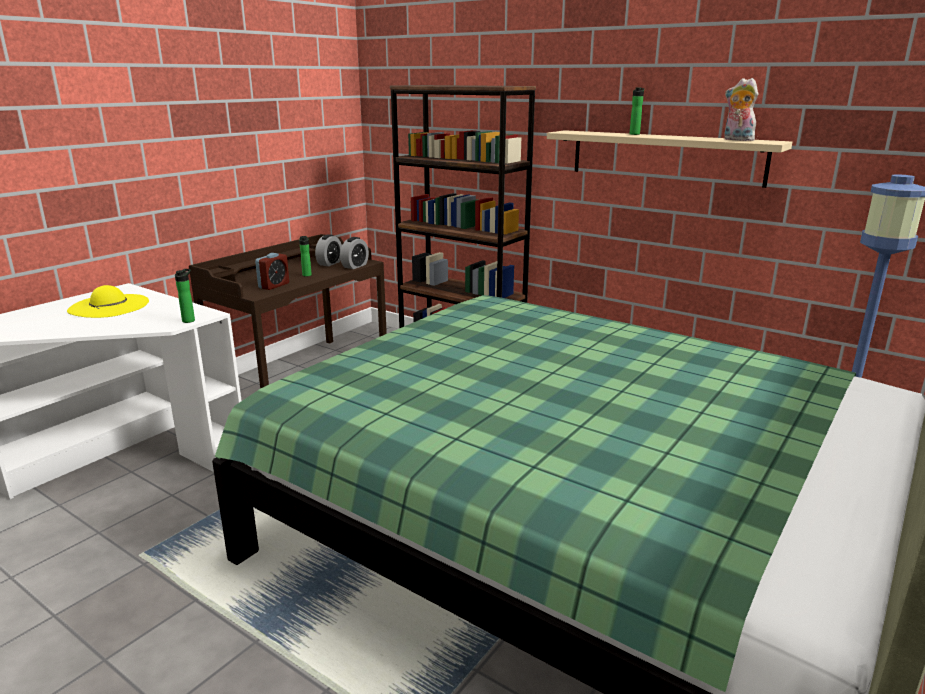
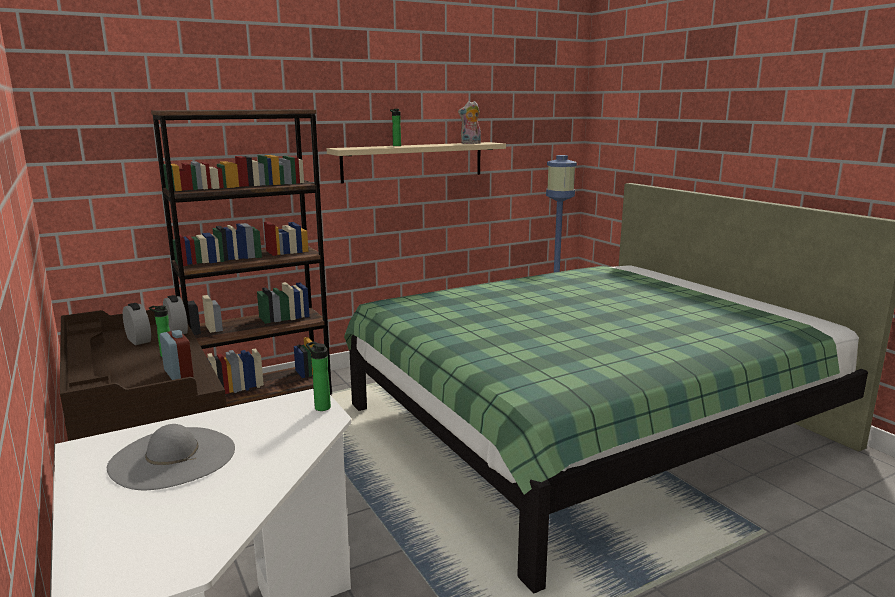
camera: 65 degrees left, 5 degrees down
(109, 306) = (172, 457): yellow hat -> grey hat

